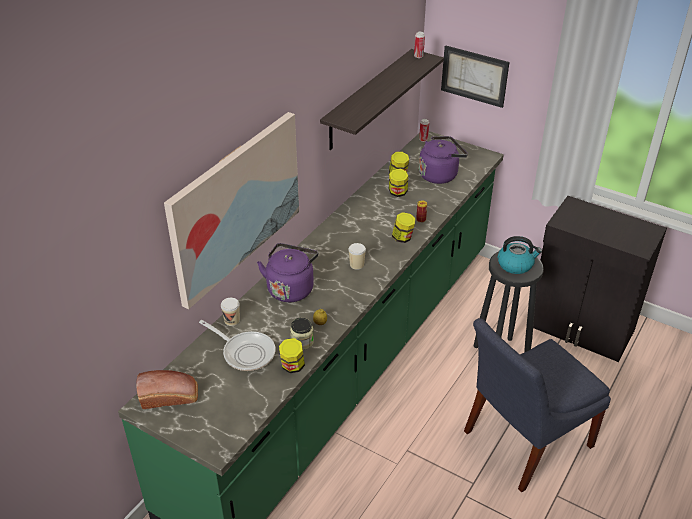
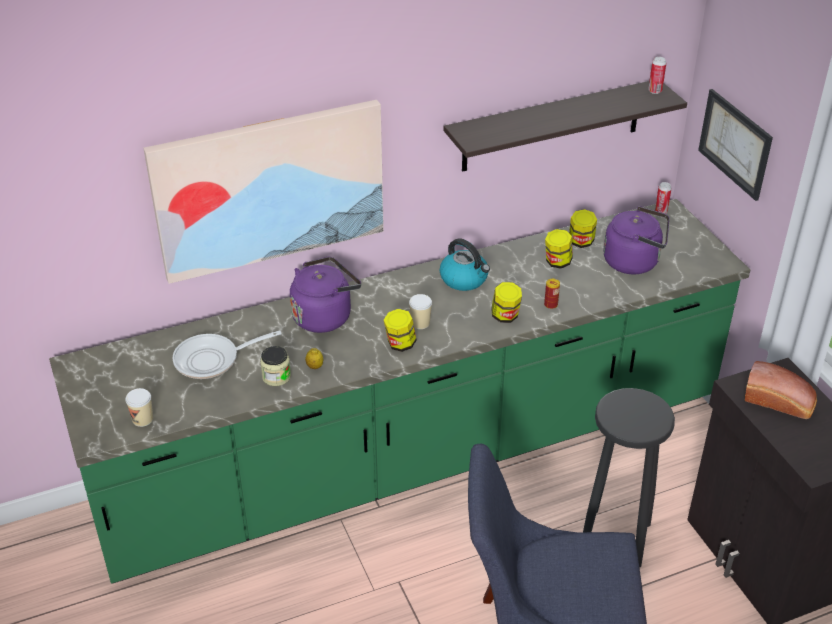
camera: 35 degrees right, 0 degrees up
(171, 397) = (104, 368): bread -> bread (780, 402)
(232, 320) = (233, 322): cup -> cup (142, 419)
(245, 352) = (212, 360): frying pan -> frying pan turned 90 degrees clockwise
(292, 366) = (241, 397): jar -> jar (400, 344)
(516, 264) = (634, 413): kettle -> kettle (464, 279)

